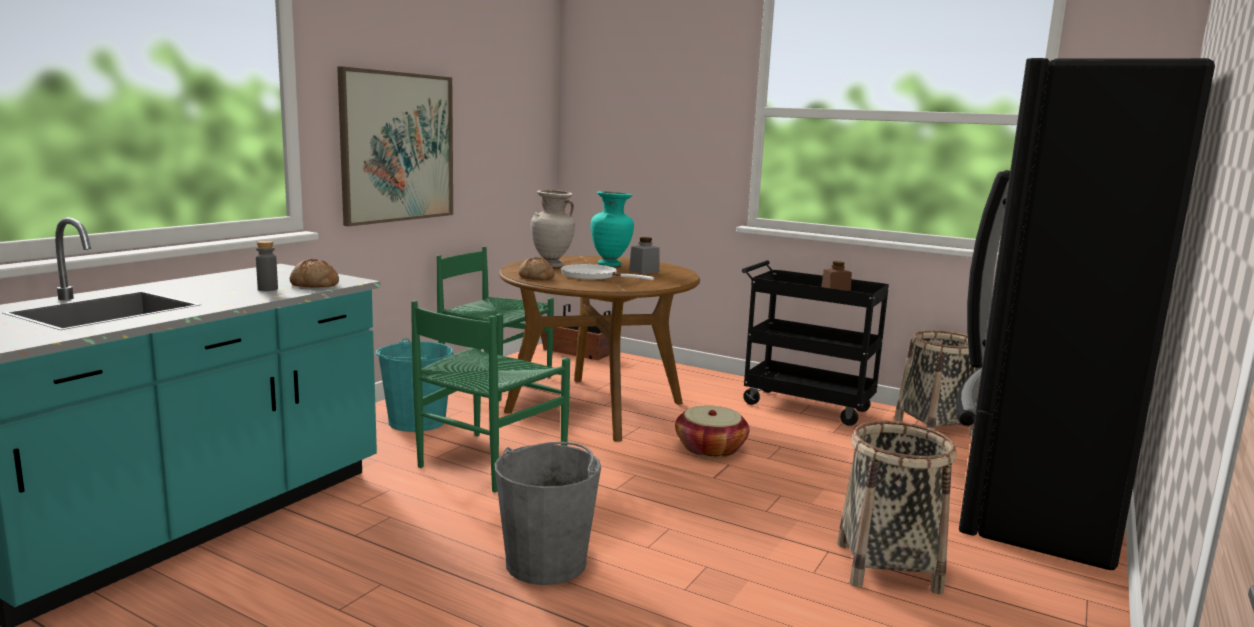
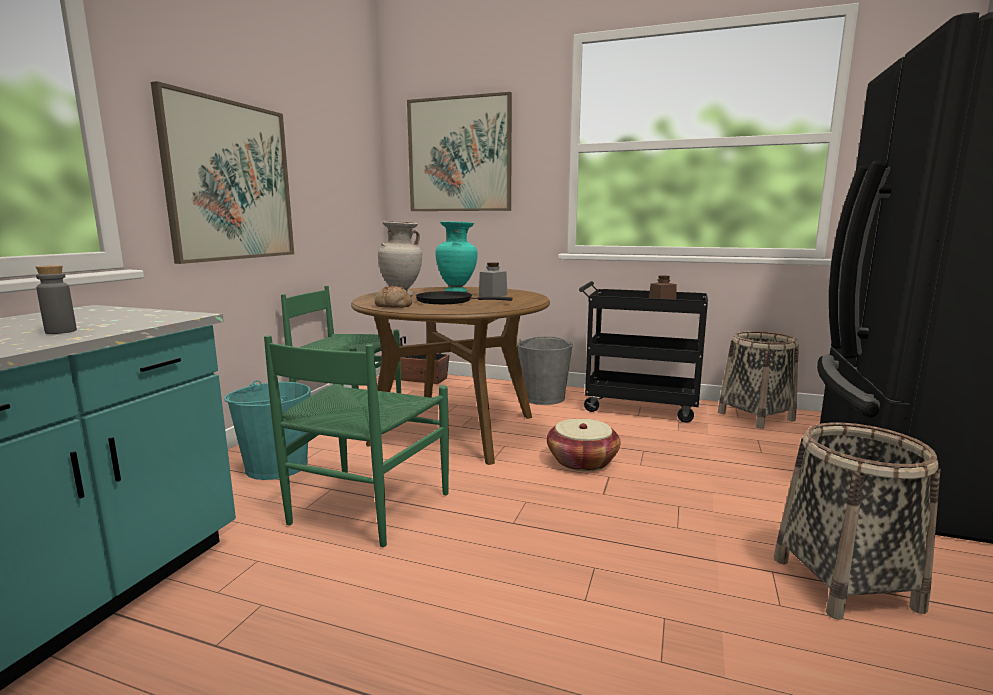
camera: 10 degrees left, 0 degrees up
(314, 285) = (132, 323): bread -> none
(546, 562) = (478, 647): grey bucket -> grey bucket (543, 397)
(593, 276) = (448, 301): white frying pan -> black frying pan
(639, 110) = (459, 155): none -> picture

